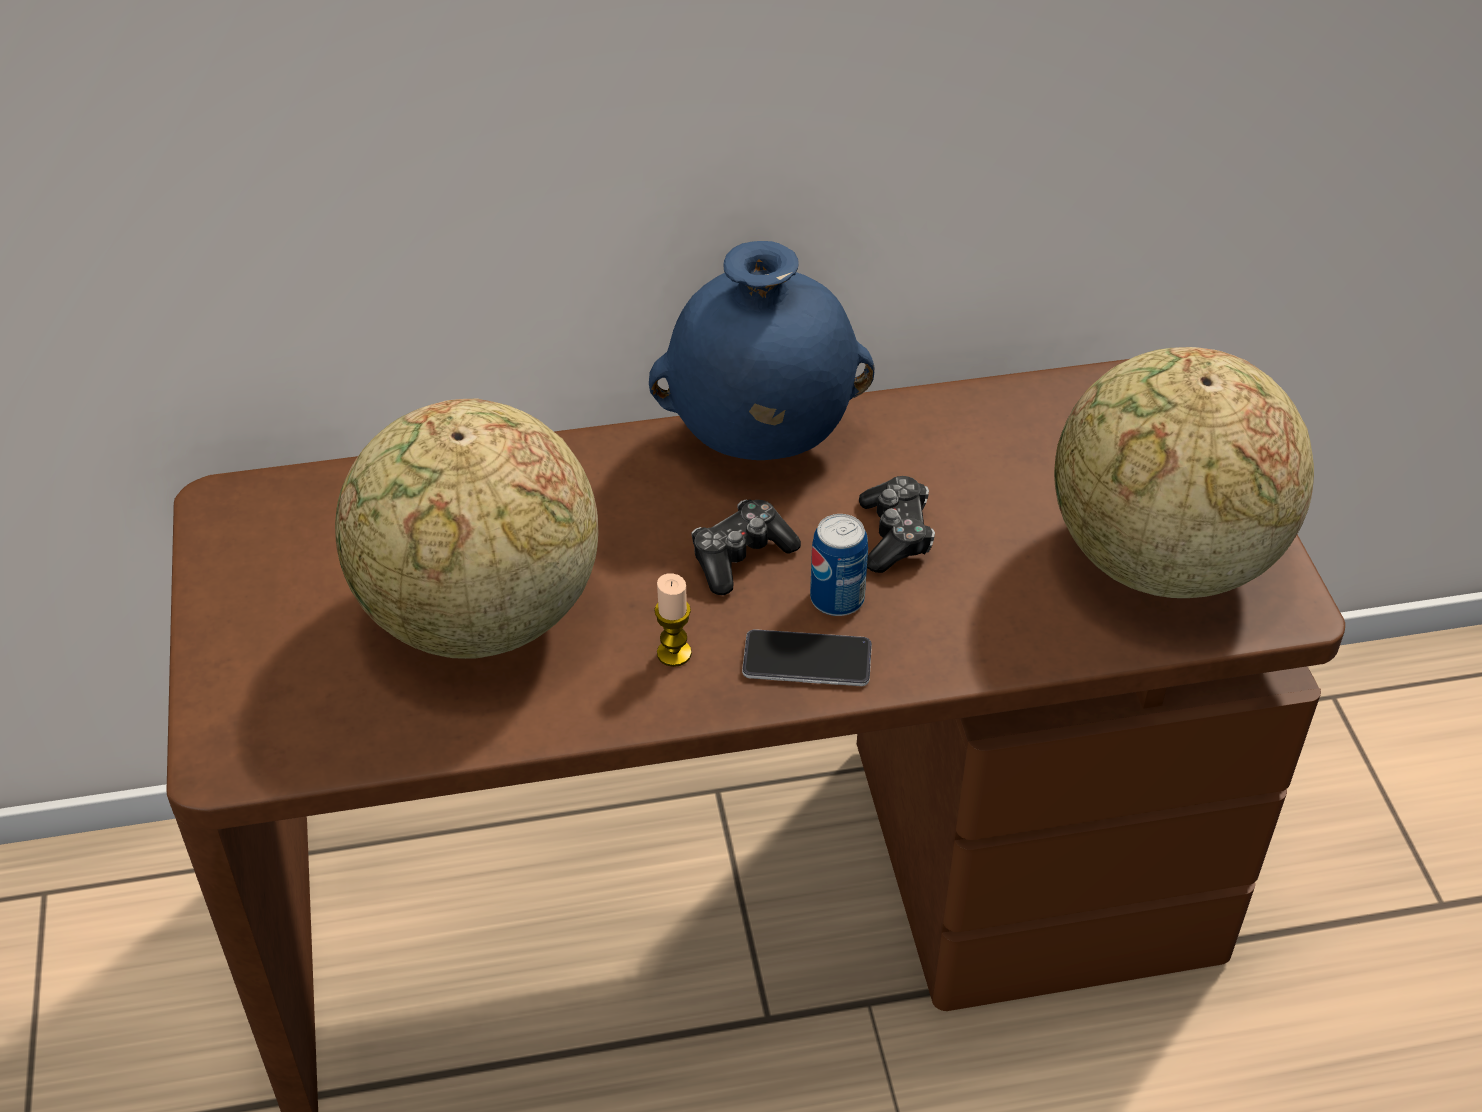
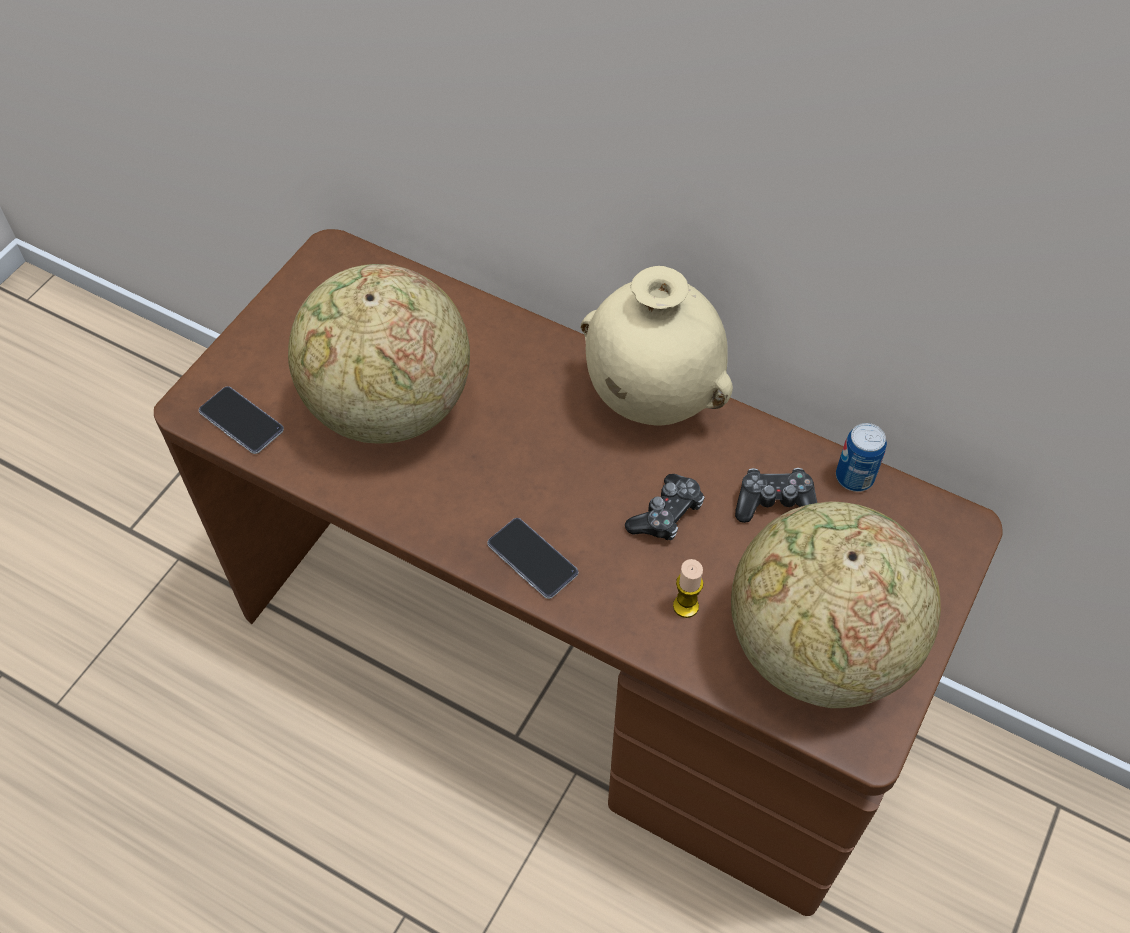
camera: 40 degrees right, 10 degrees up
(308, 738) = (241, 421): none -> phone
(674, 653) = (465, 502): candle -> candle (685, 606)
(740, 556) = (562, 466): game controller -> game controller (774, 502)
(759, 441) = (650, 398): blue vase -> beige vase
(837, 599) = (589, 532): can -> can (854, 477)

